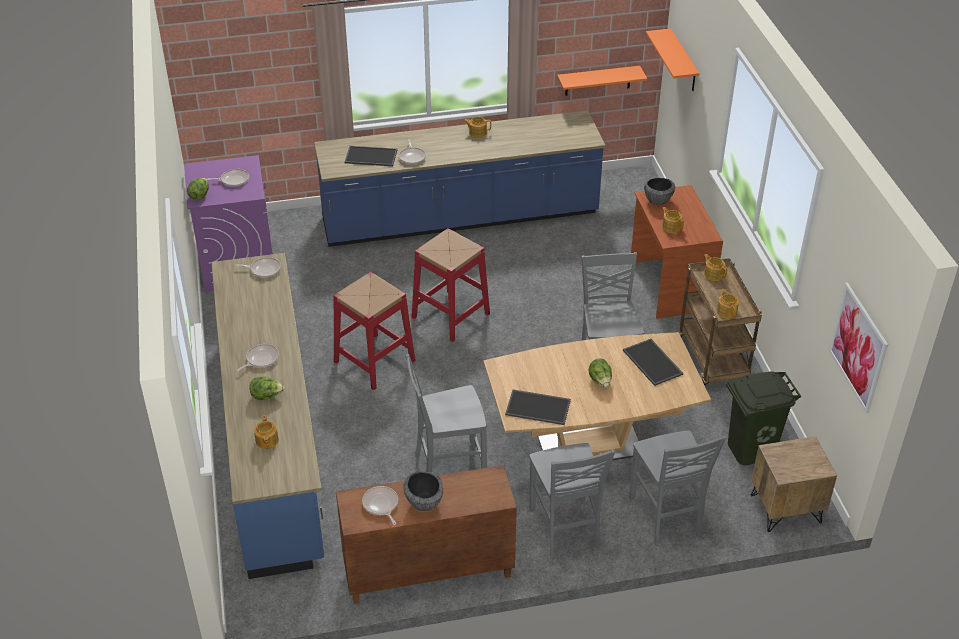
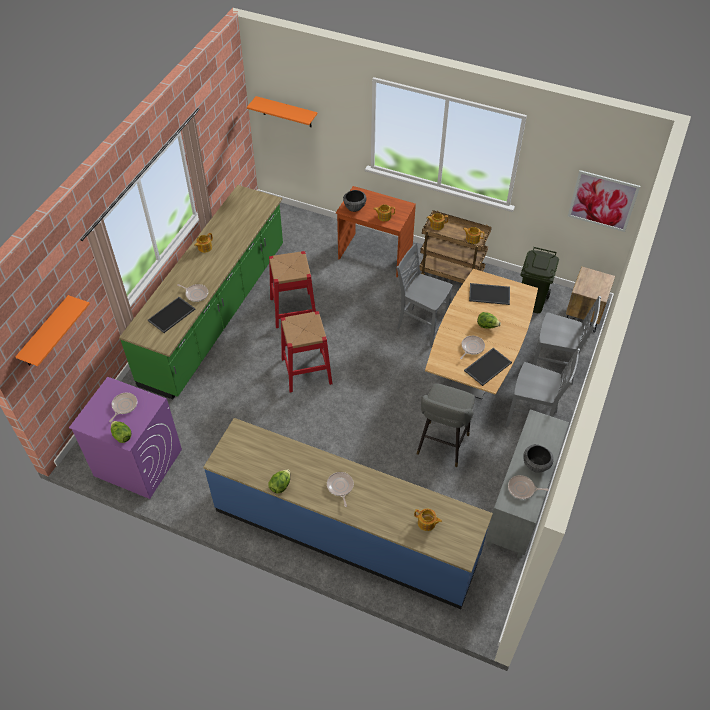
camera: 55 degrees left, 10 degrees up
(264, 269) = (242, 439): frying pan -> frying pan (471, 347)
(266, 396) = (381, 501): lettuce -> lettuce (280, 485)
(374, 361) = (314, 434): red stool -> red stool (293, 309)
(427, 572) = (520, 505): brown cabinet -> grey cabinet
(448, 467) = (441, 447): grey chair -> grey stool
(460, 218) = (216, 313): blue counter -> green counter
(598, 80) = (227, 161): orange shelf -> orange shelf (45, 333)

